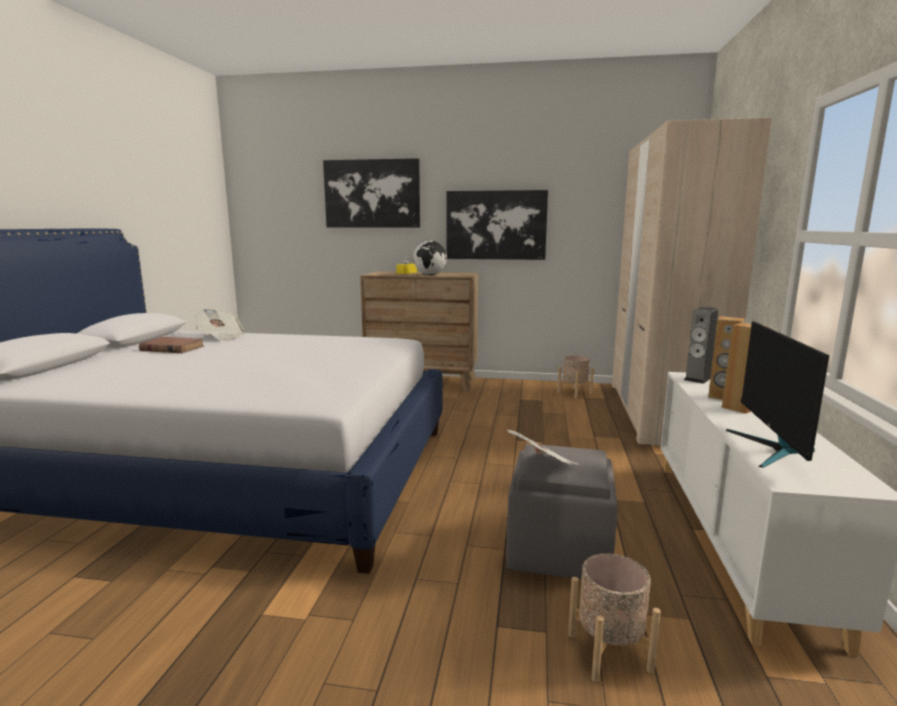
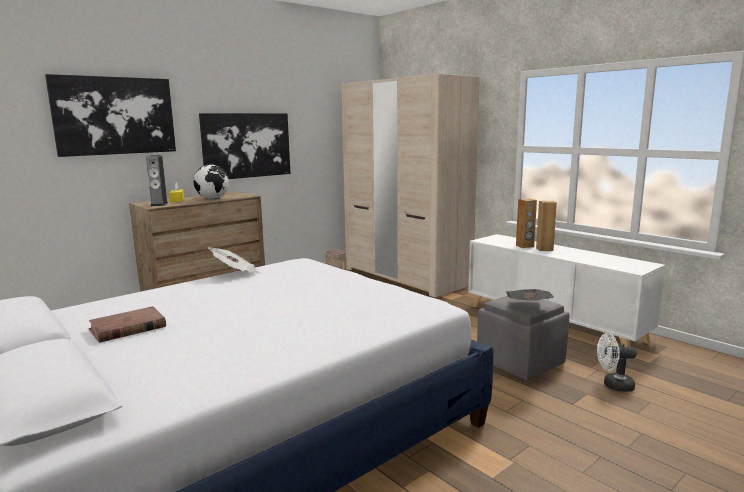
camera: 50 degrees left, 0 degrees up
(220, 337) = (128, 304): newspaper -> newspaper (236, 273)
(609, 652) = (613, 385): beige planter -> white fan
(698, 378) = (491, 240): speaker -> speaker (159, 204)
(772, 449) = (600, 261): monitor -> none

